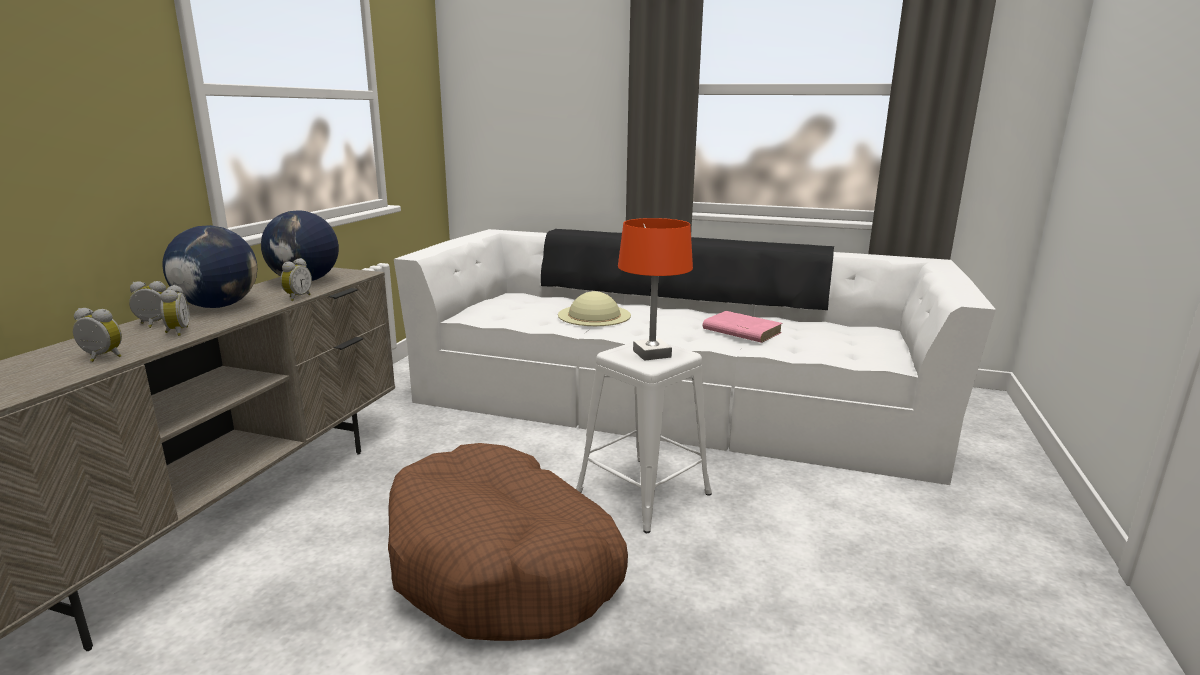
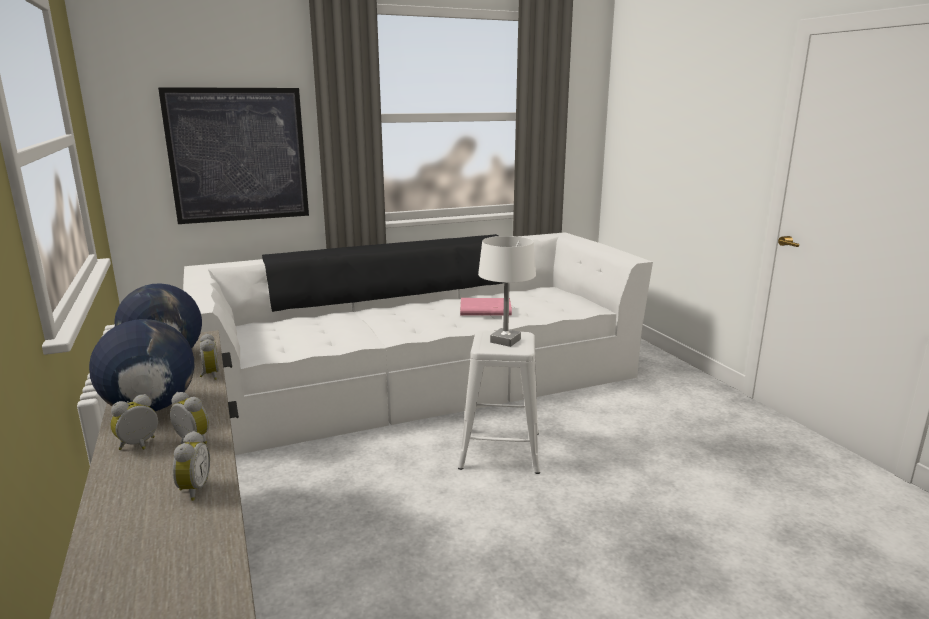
camera: 40 degrees left, 0 degrees up
(100, 358) = (192, 490): alarm clock -> alarm clock turned 120 degrees clockwise
(503, 564) = (488, 537): brown dog bed -> none
(556, 126) = (238, 155): none -> picture
(594, 315) = (365, 325): beige hat -> none
(652, 354) = (505, 340): orange table lamp -> white table lamp

